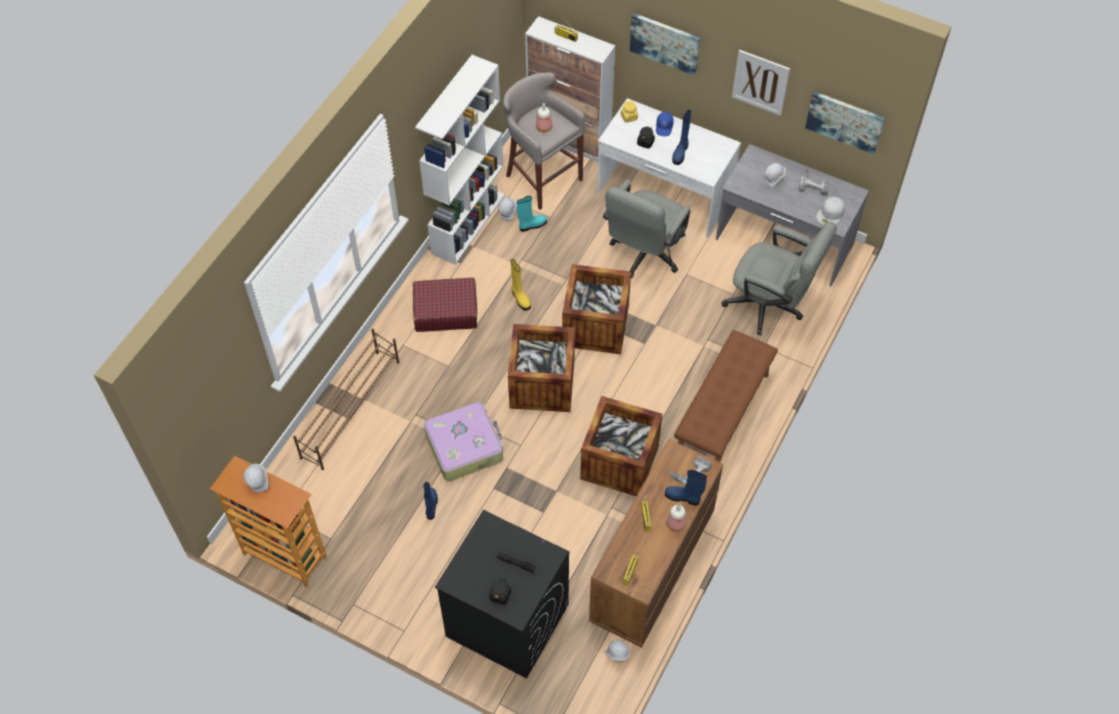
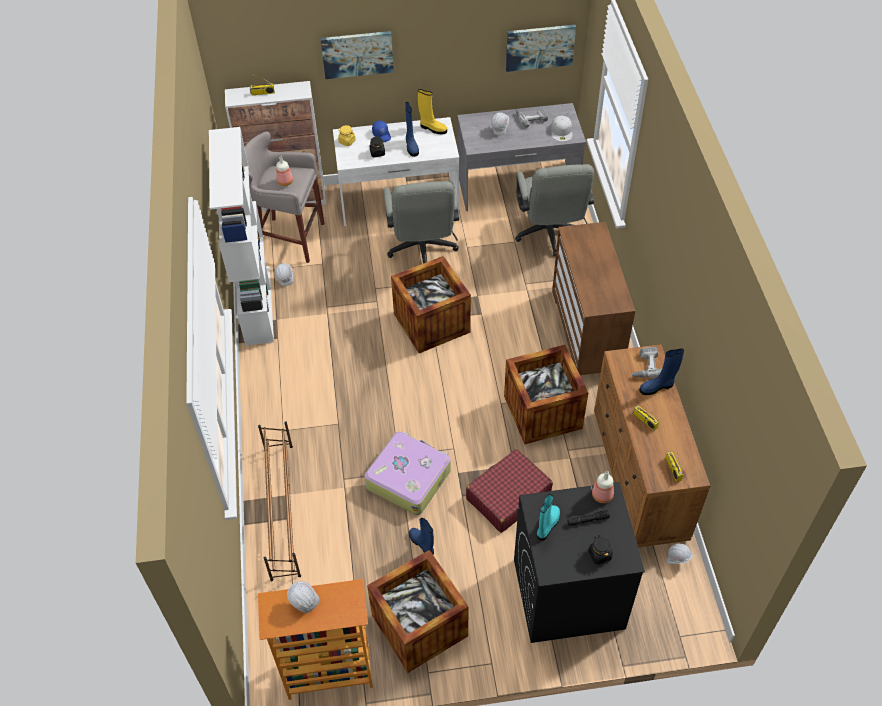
camera: 35 degrees left, 5 degrees down
(445, 311) = (297, 382): red suitcase -> red suitcase (508, 496)
(520, 298) = (352, 337): yellow boot -> yellow boot (432, 128)
(532, 225) = (312, 277): turquoise boot -> turquoise boot (547, 525)
(542, 384) = (428, 391): crate -> crate (419, 626)
(676, 524) = (671, 410): bottle -> bottle (603, 495)
(723, 415) = (587, 331): brown bench -> brown dresser
(760, 82) = (456, 47): picture -> none
(771, 306) = (549, 235): grey office chair -> grey office chair turned 90 degrees clockwise

